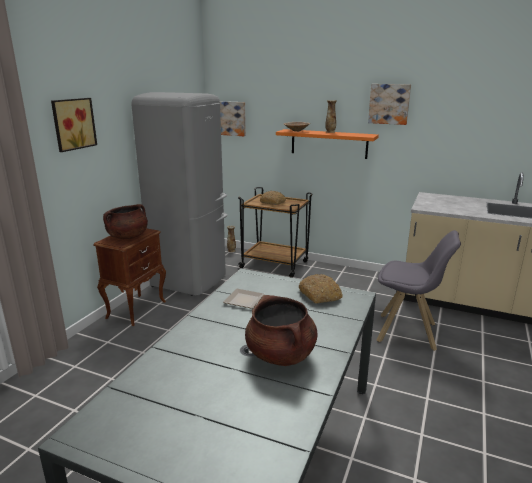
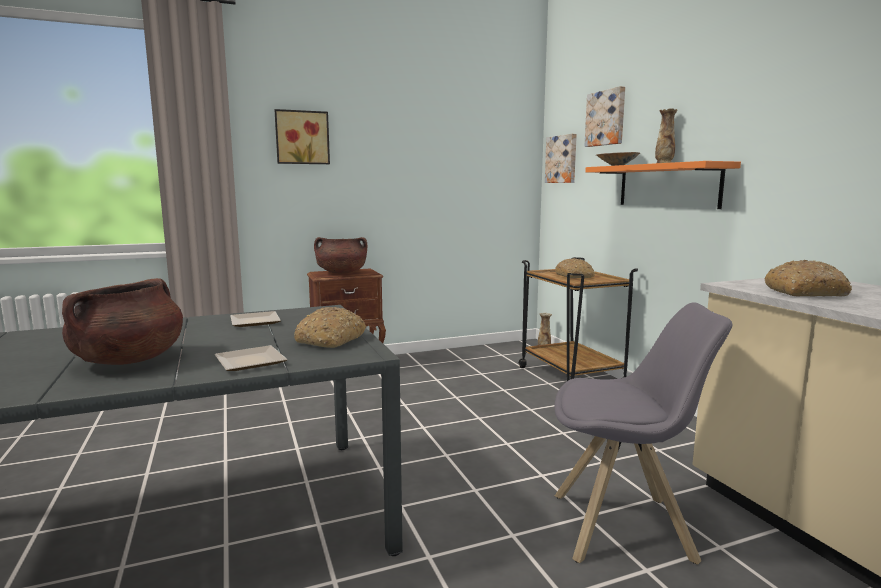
camera: 45 degrees right, 10 degrees down
(191, 280) = (445, 362): grey fridge -> none
(333, 323) = (252, 361): none -> plate
(389, 104) = (760, 100): picture -> picture (606, 118)
(407, 332) = (622, 527): grey chair -> grey chair turned 60 degrees counterclockwise
(450, 207) = (805, 292): none -> bread

